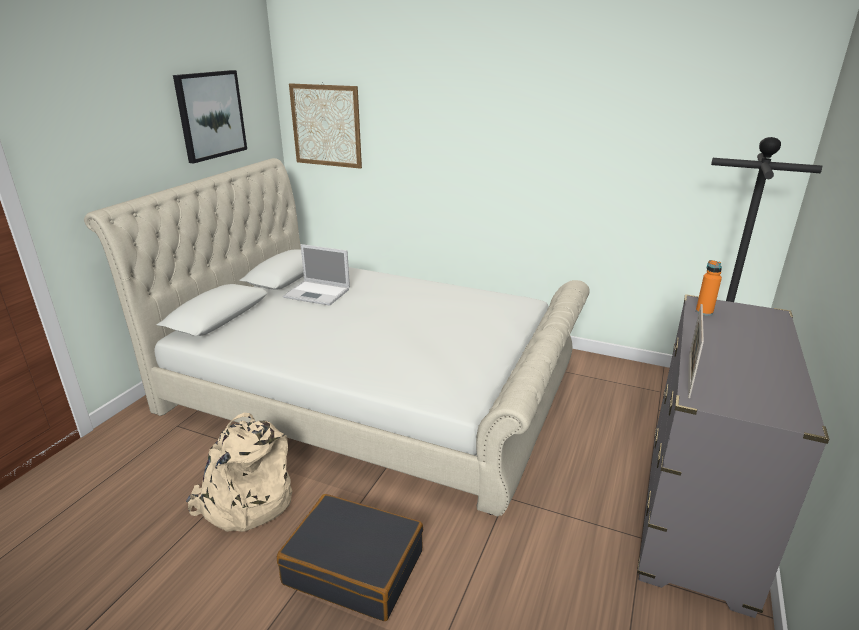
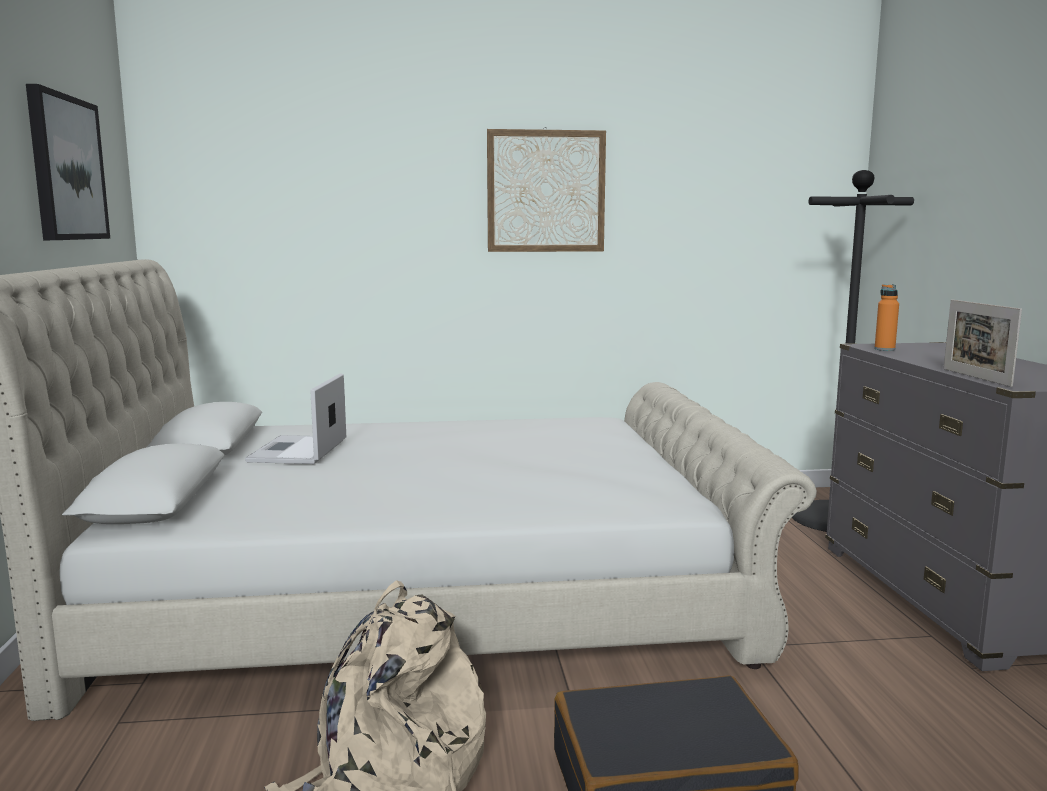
camera: 30 degrees left, 15 degrees down
(318, 293) = (298, 451): laptop -> laptop turned 105 degrees clockwise
(326, 124) = (228, 209): picture -> picture (546, 190)

